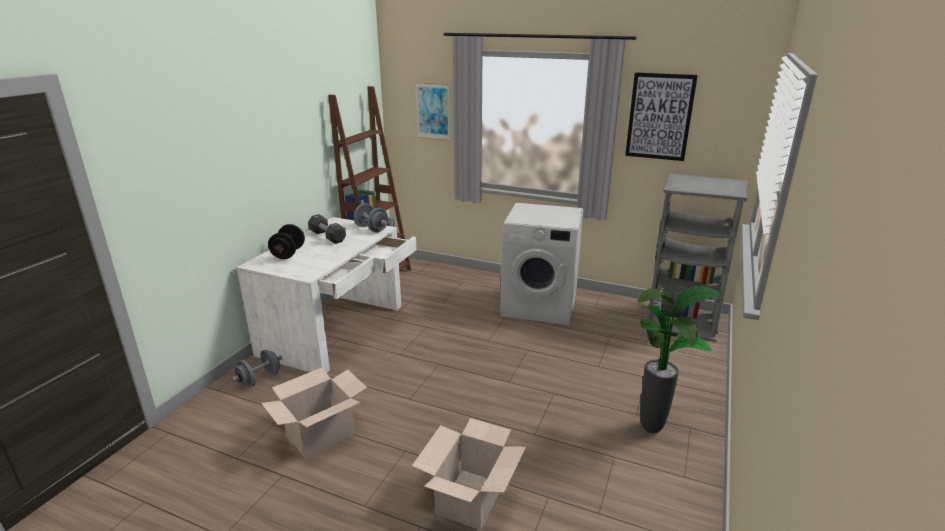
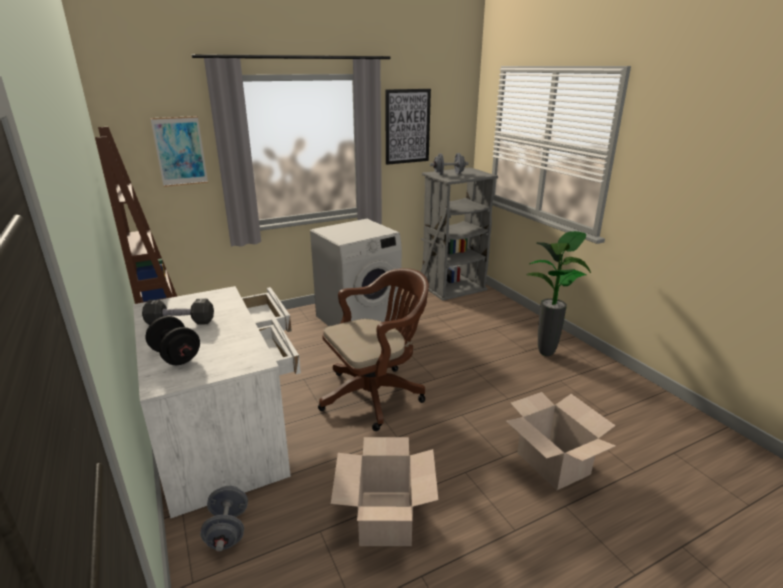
camera: 50 degrees left, 0 degrees up
(371, 229) = (213, 297): grey dumbbell -> grey dumbbell (448, 174)
(448, 364) = (376, 394): none -> brown office chair

